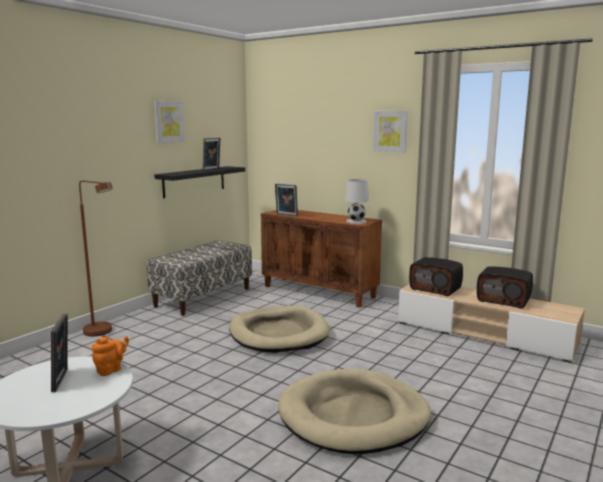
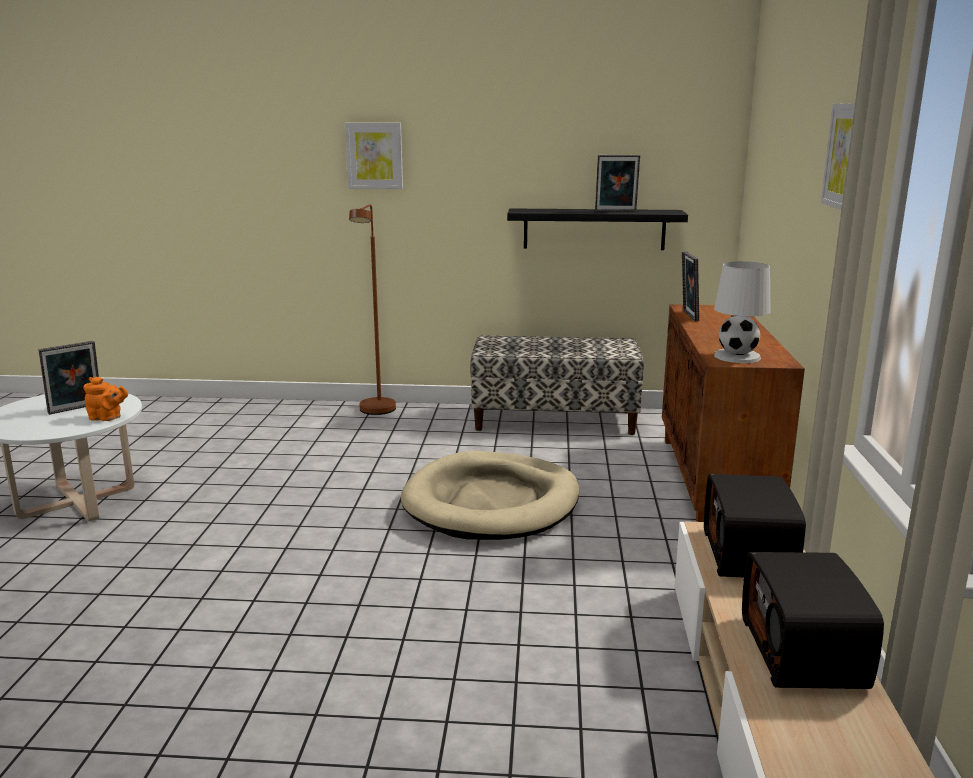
camera: 60 degrees right, 5 degrees up
(168, 121) = (546, 124): picture -> picture (374, 155)
(353, 416) = (265, 632): beige dog bed -> none

